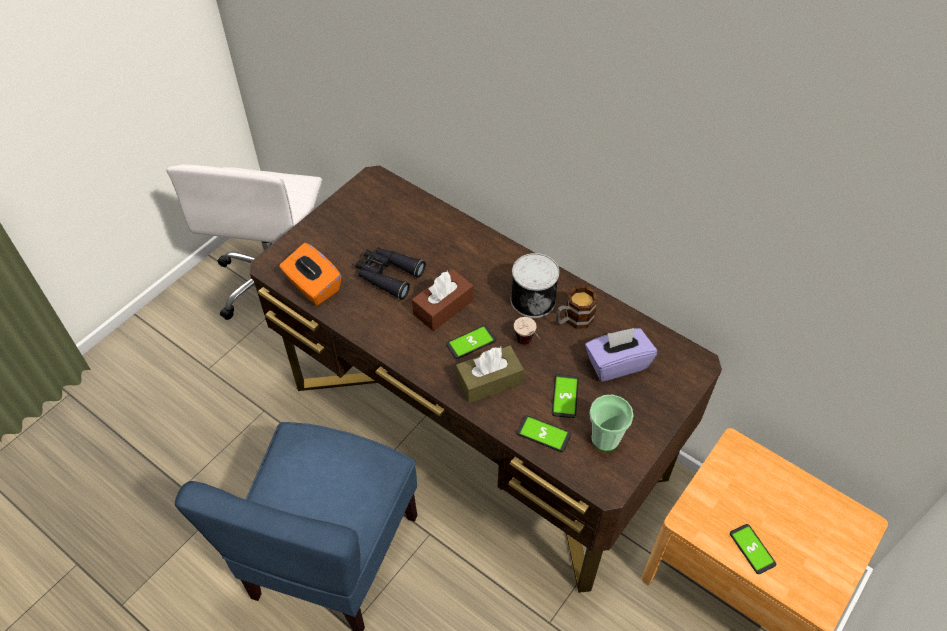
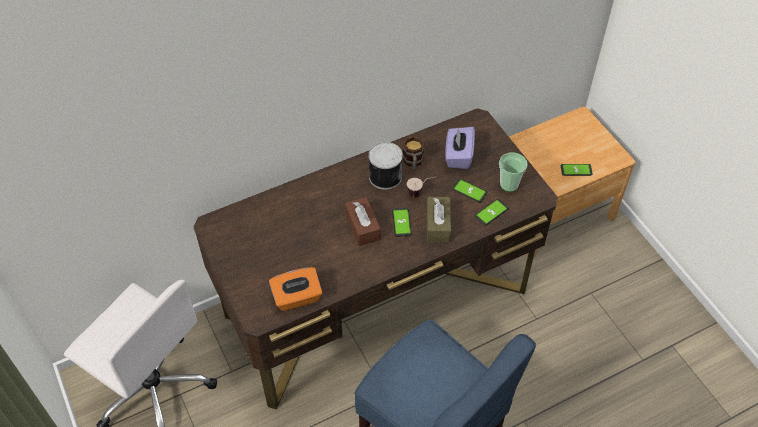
camera: 65 degrees left, 0 degrees up
(388, 275) = (314, 248): black binoculars -> none

